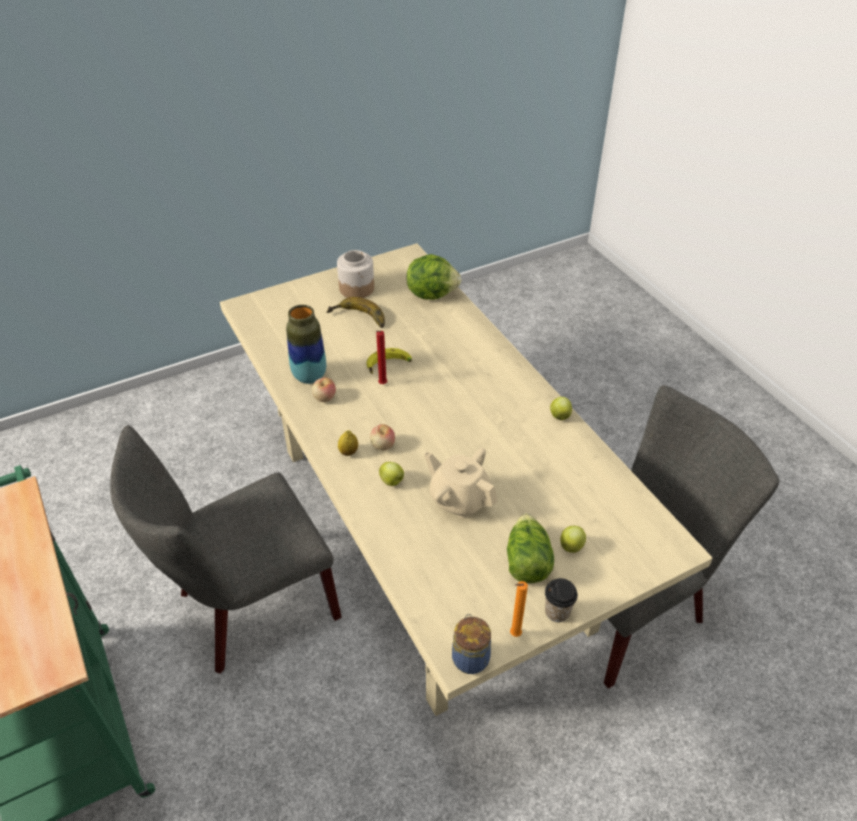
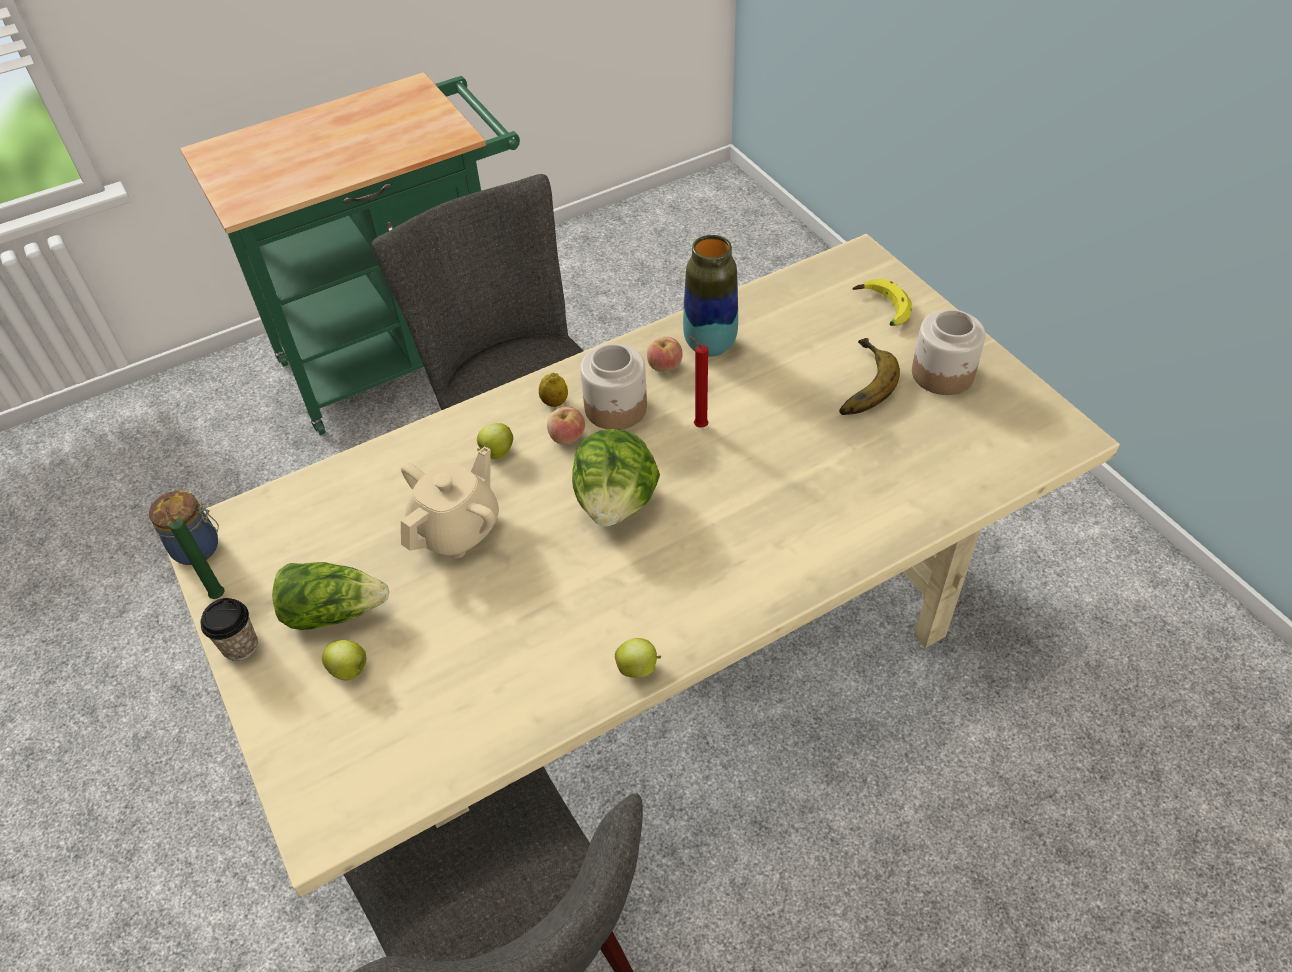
camera: 90 degrees right, 5 degrees up
(360, 421) = (616, 408): none -> jar
(389, 366) = (744, 430): banana -> banana (881, 309)
(431, 293) = (957, 474): lettuce -> lettuce (616, 502)
(513, 635) = (217, 594): orange candle -> green candle

